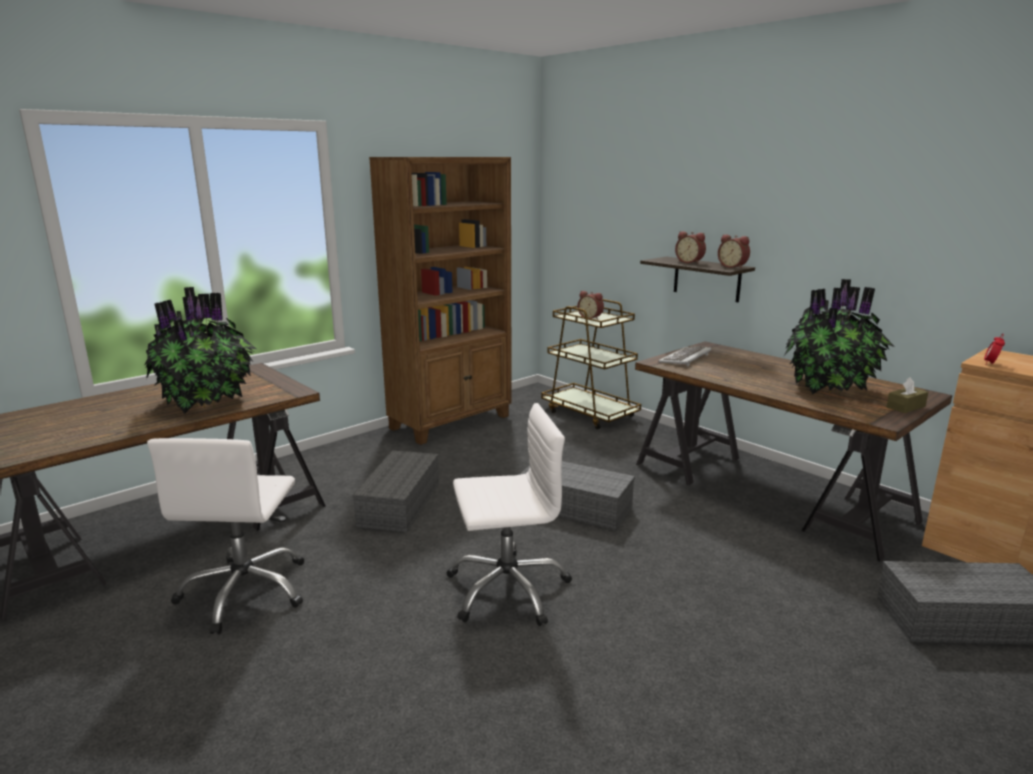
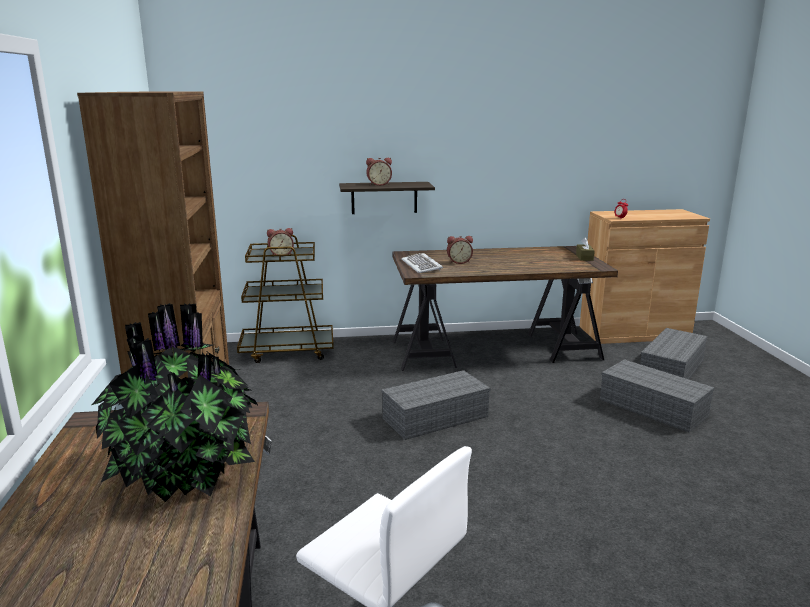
camera: 55 degrees left, 0 degrees up
(400, 504) = (322, 497): grey storage box -> grey storage box (654, 408)
(507, 589) = (526, 491): white office chair -> none
(733, 267) = (418, 183): alarm clock -> alarm clock (459, 262)
(831, 388) = (535, 258): potted plant -> none

